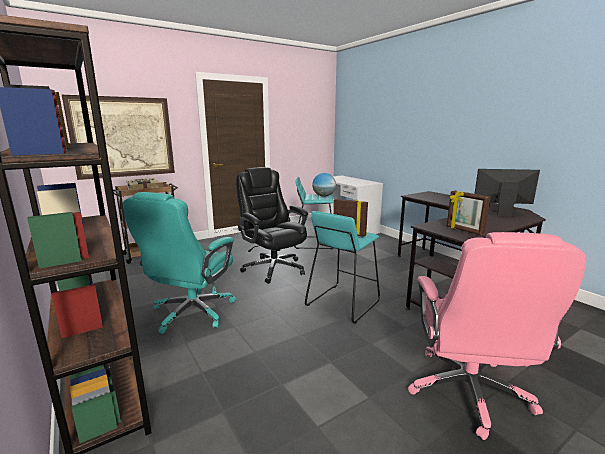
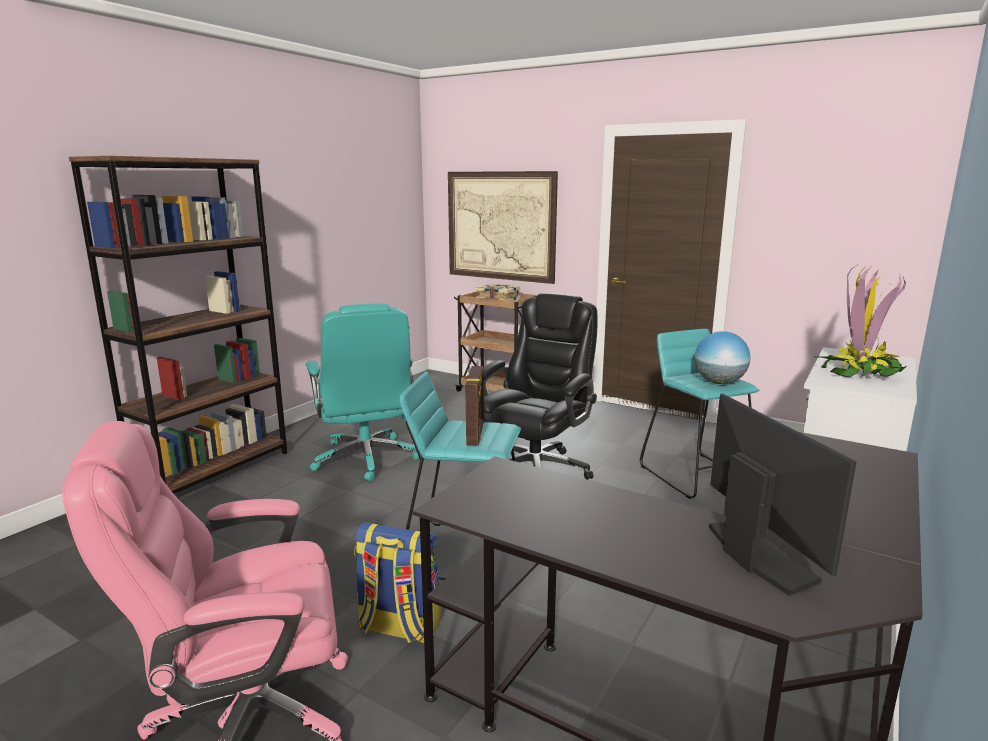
camera: 65 degrees right, 0 degrees up
(192, 313) = (366, 459): turquoise office chair -> turquoise office chair turned 105 degrees counterclockwise
(351, 181) = (860, 372): none -> potted plant
(401, 333) = (398, 627): none -> backpack
(464, 230) = (502, 505): picture frame -> none

